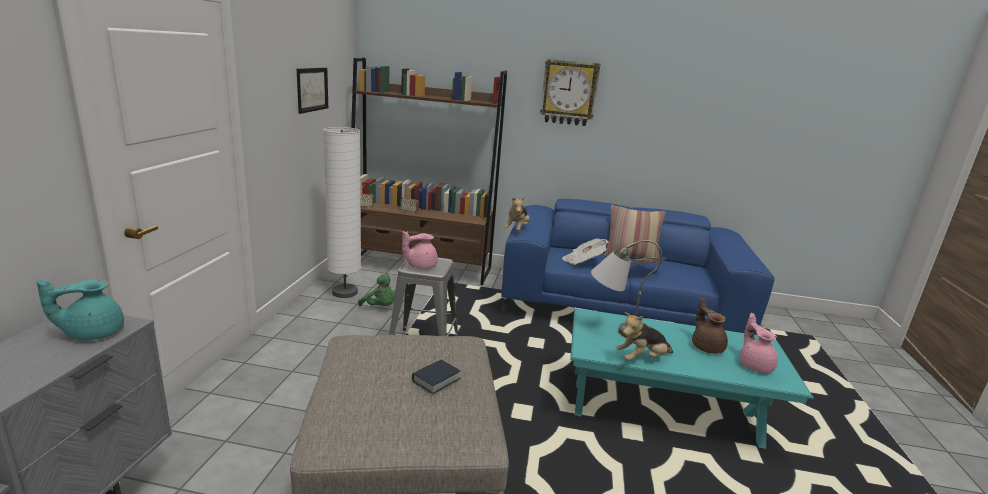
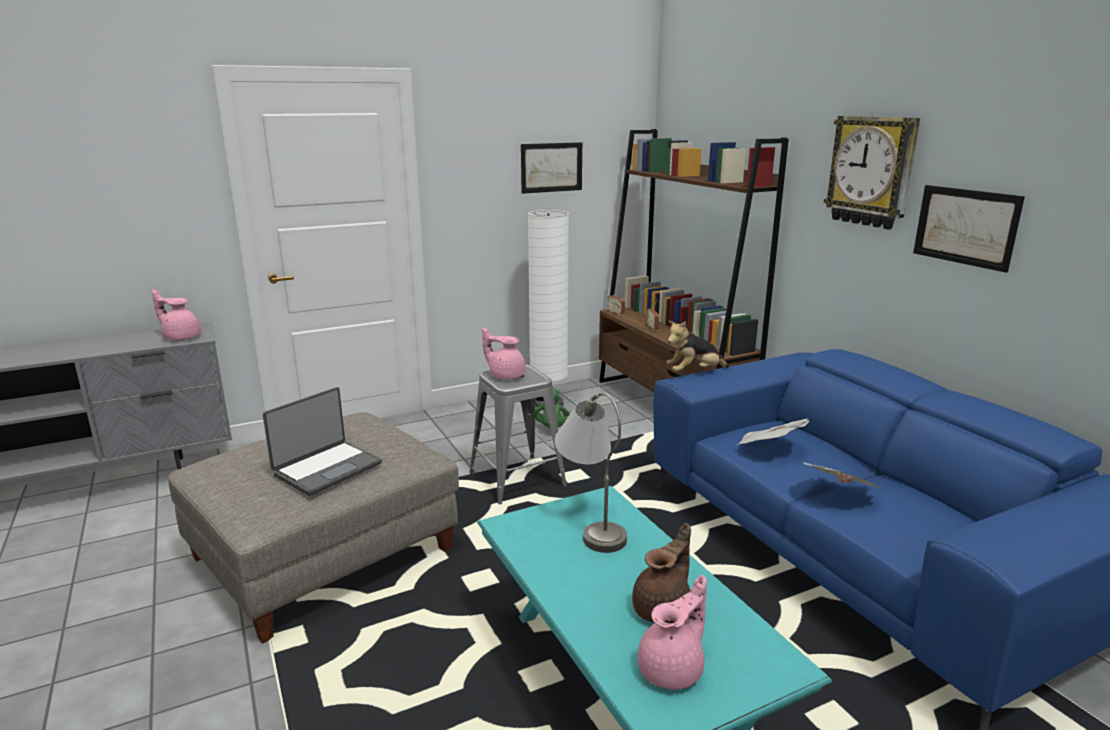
camera: 55 degrees right, 0 degrees up
(93, 333) = (181, 337): turquoise teapot -> pink teapot
(436, 380) = (326, 468): book -> laptop
(630, 122) = (965, 226): none -> picture
(630, 257) = (880, 473): pillow -> none
(642, 359) = (541, 565): plush toy -> none

